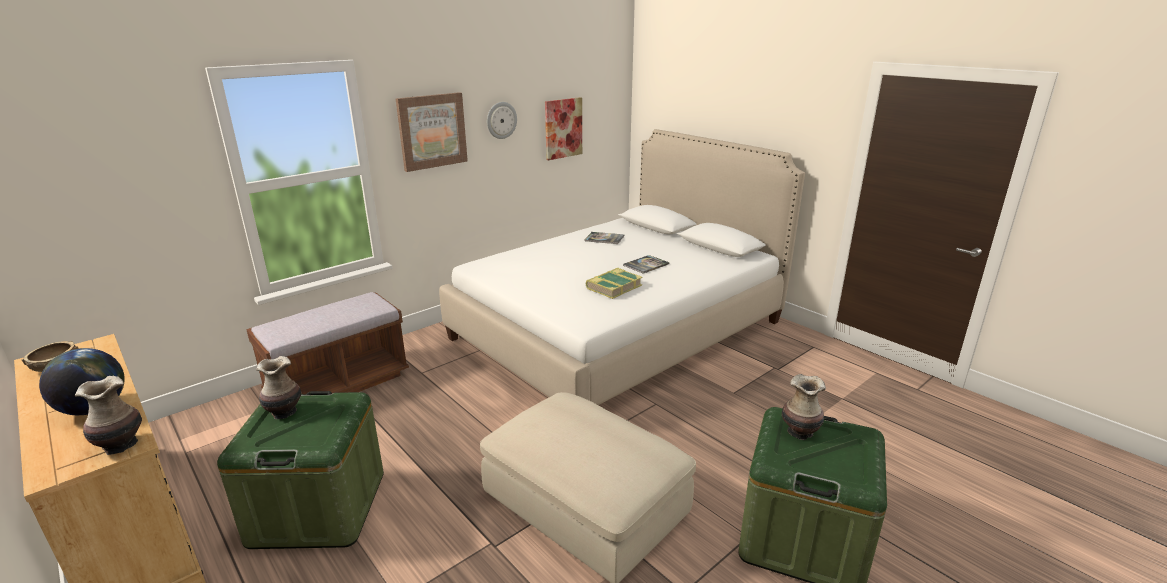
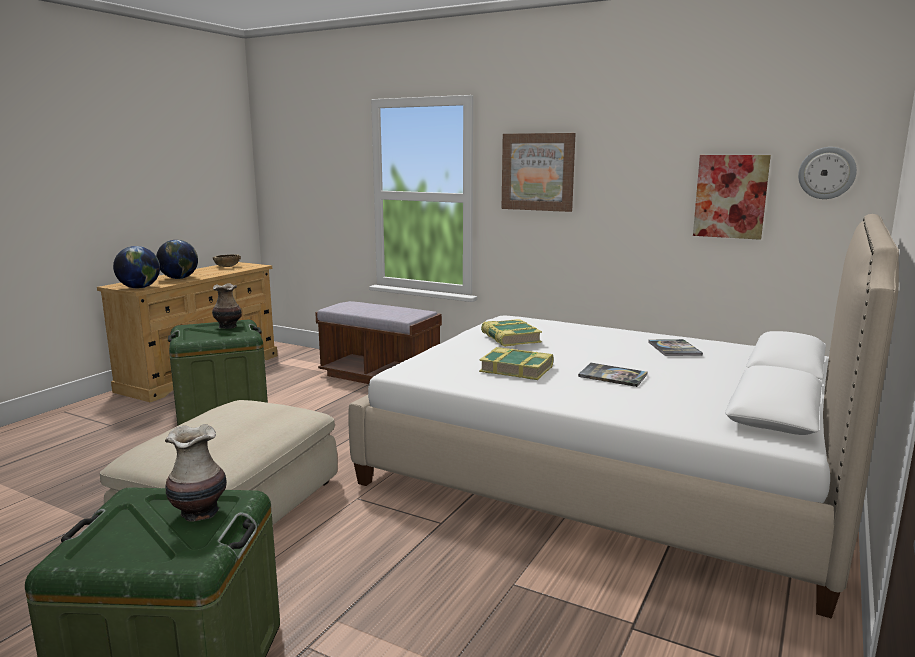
camera: 70 degrees right, 10 degrees down
(120, 445) = (139, 288): vase -> globe
(501, 120) = (627, 171): wall clock -> wall clock (826, 173)
(541, 275) = (510, 338): none -> book

